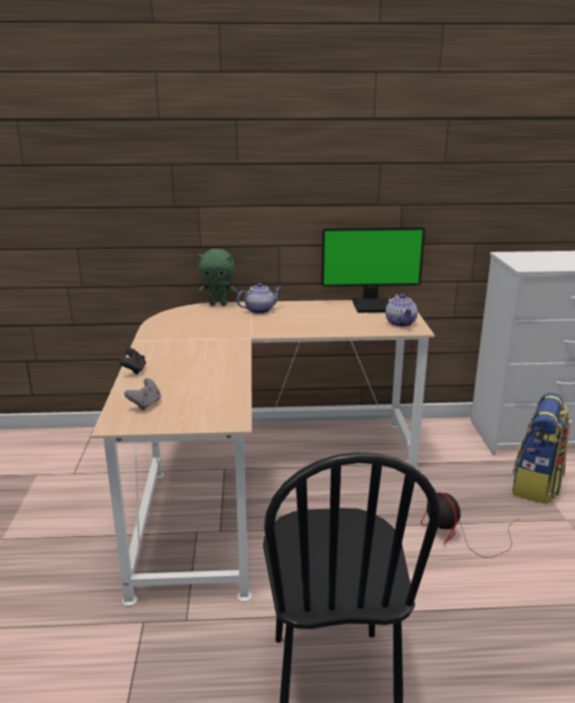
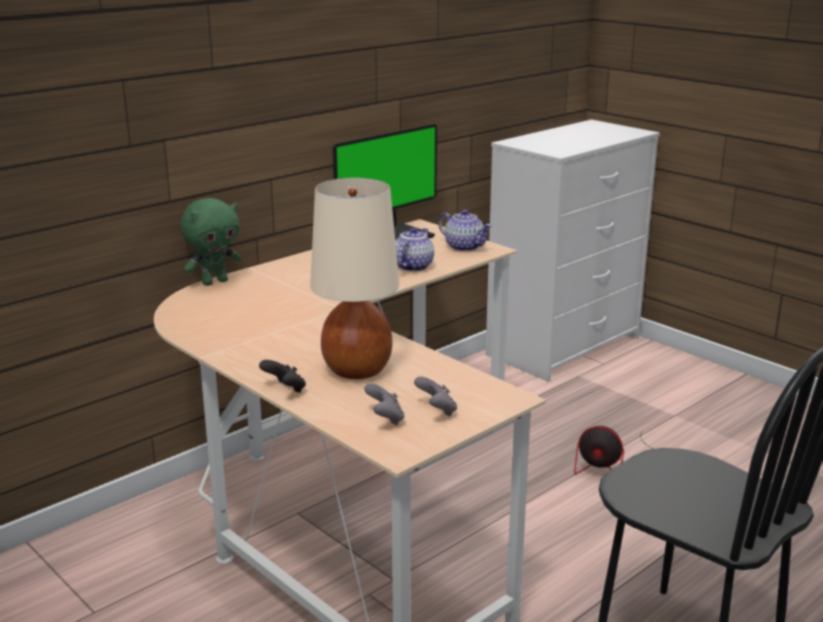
camera: 40 degrees left, 0 degrees up
(179, 411) = (437, 410): none -> grey game controller
(188, 373) = (357, 369): none -> beige table lamp
(260, 310) = (284, 275): teapot -> teapot (413, 266)
(536, 485) = (617, 395): backpack -> none

